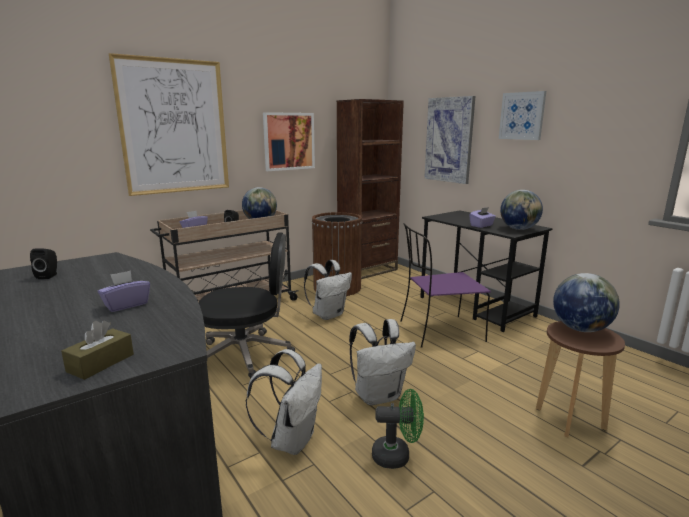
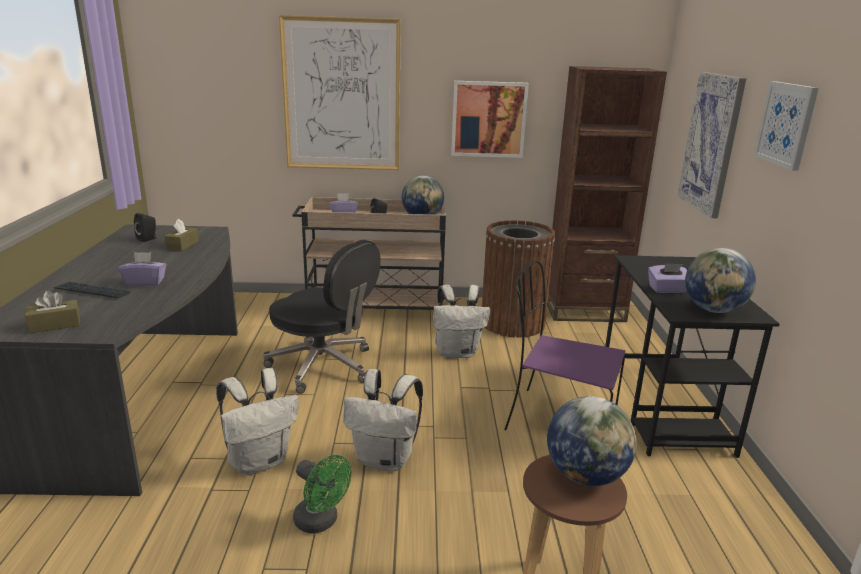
camera: 35 degrees right, 5 degrees up
(80, 326) = (92, 291): none -> keyboard
(100, 272) = (182, 245): none -> brown tissue box

